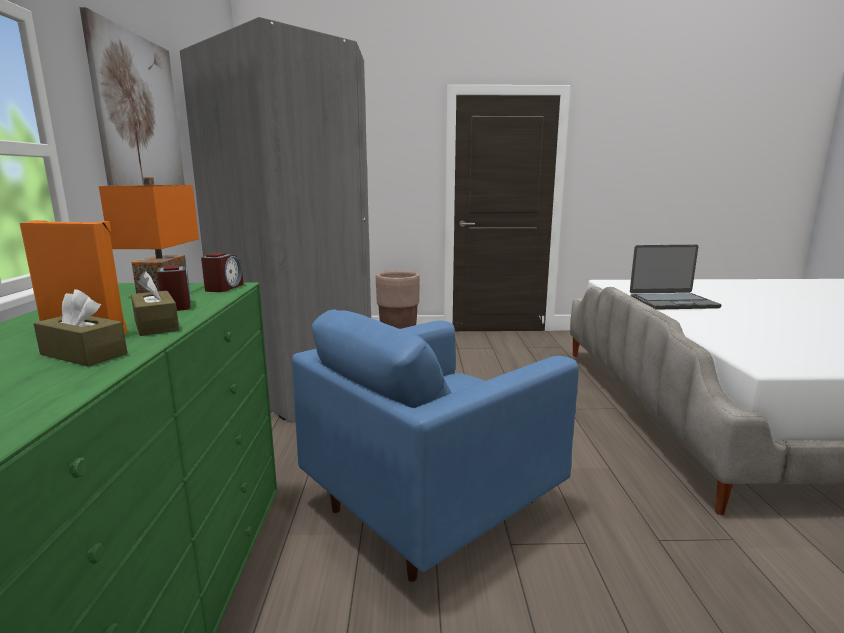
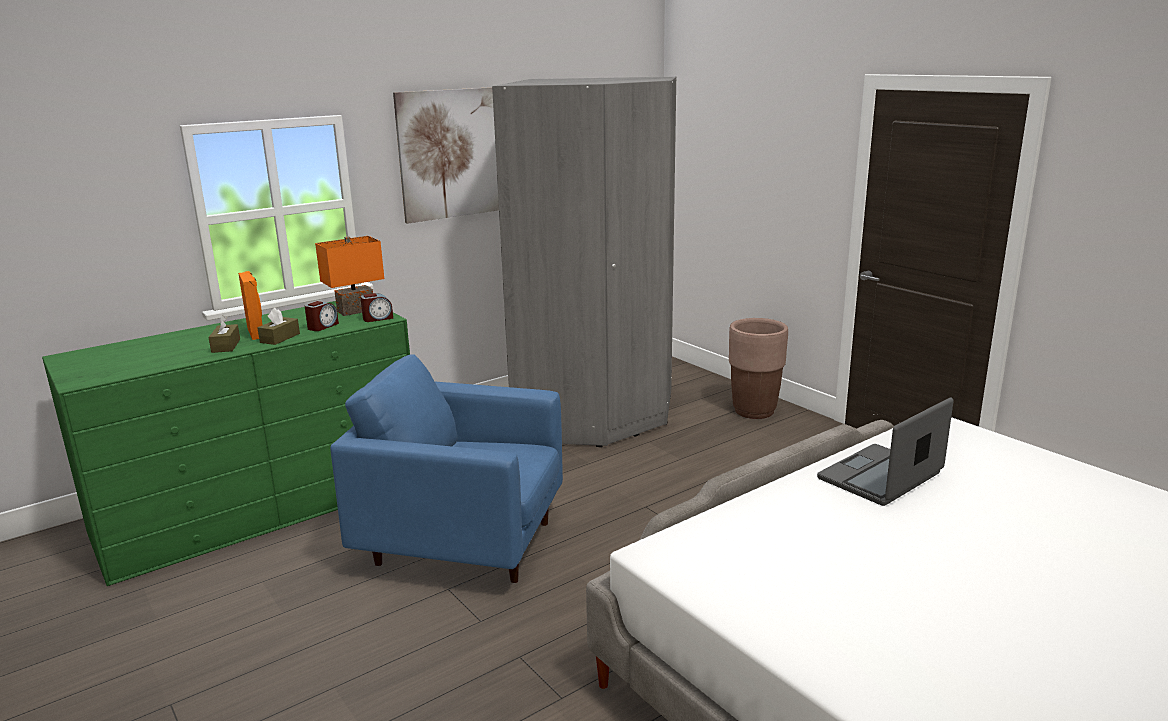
camera: 55 degrees right, 5 degrees up
(672, 302) = (881, 477): laptop -> laptop turned 90 degrees clockwise

